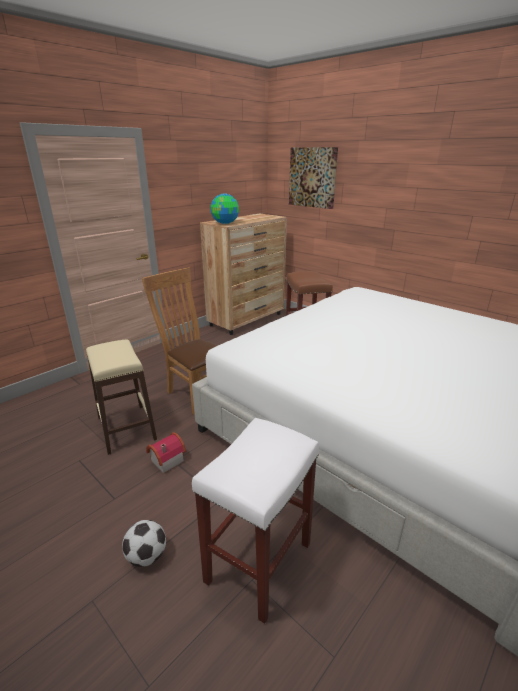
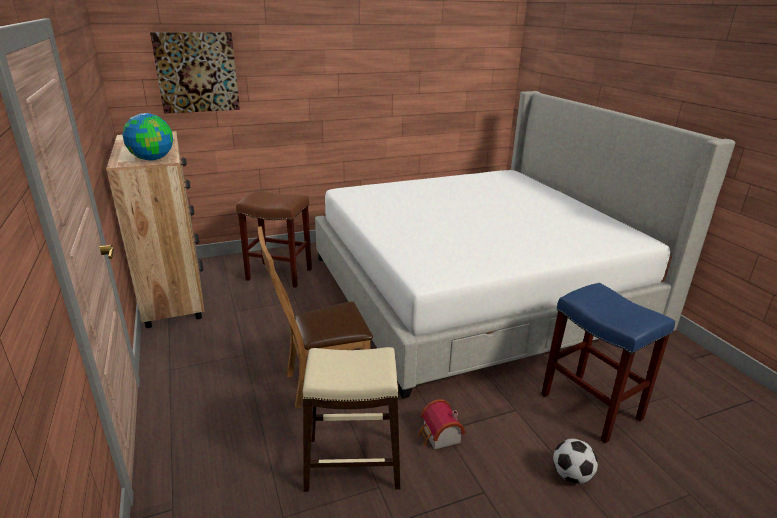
camera: 65 degrees left, 0 degrees up
(258, 564) = (592, 407): white stool -> blue stool

